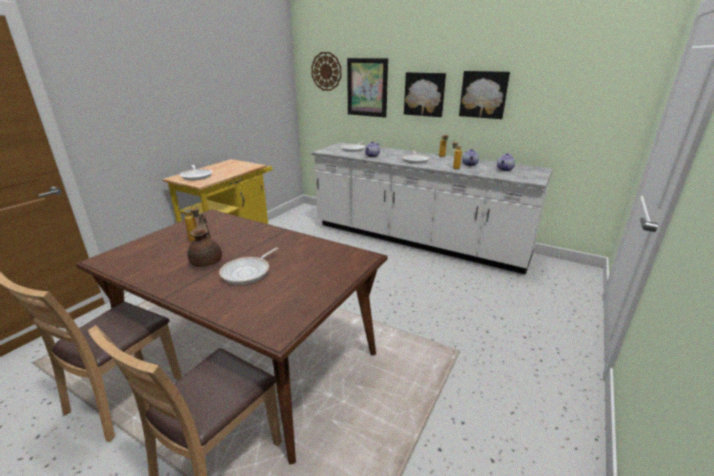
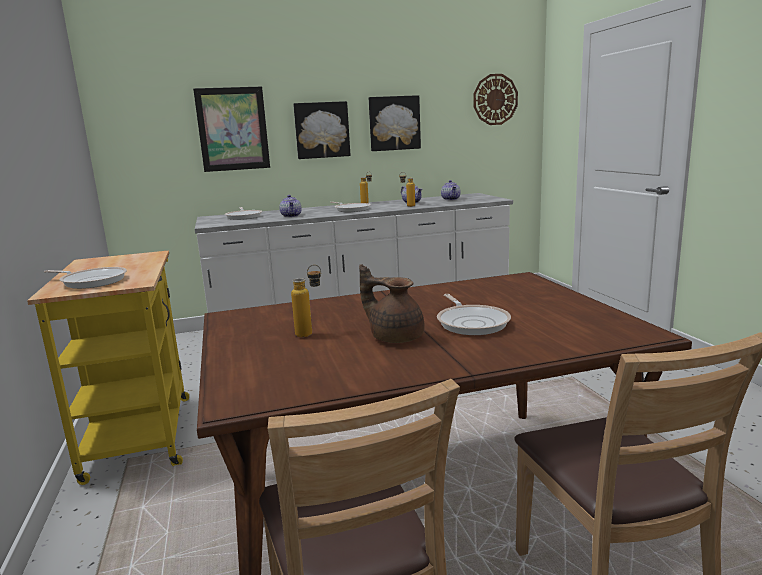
camera: 45 degrees left, 10 degrees down
(326, 71) = (154, 110): wall clock -> wall clock (495, 99)

